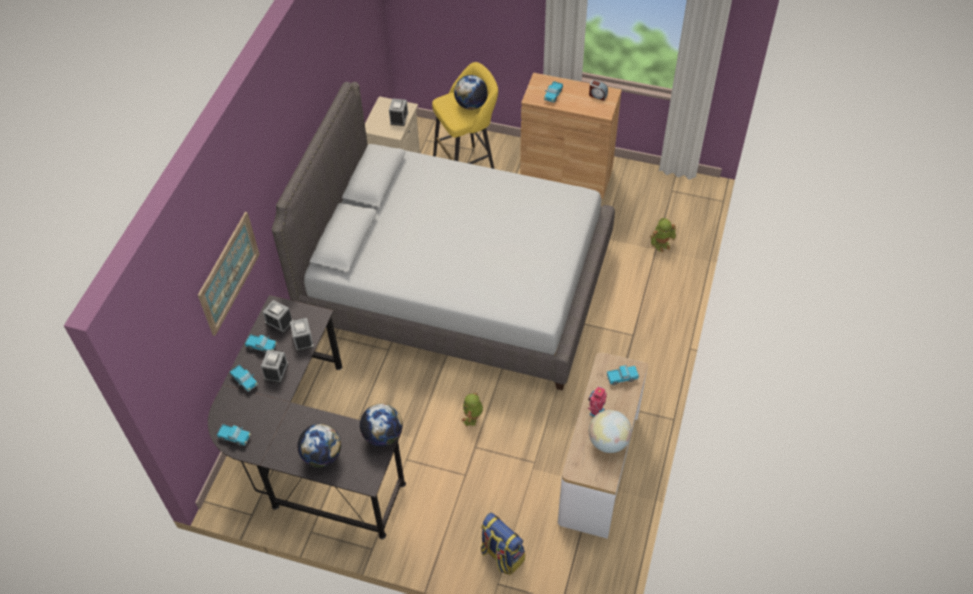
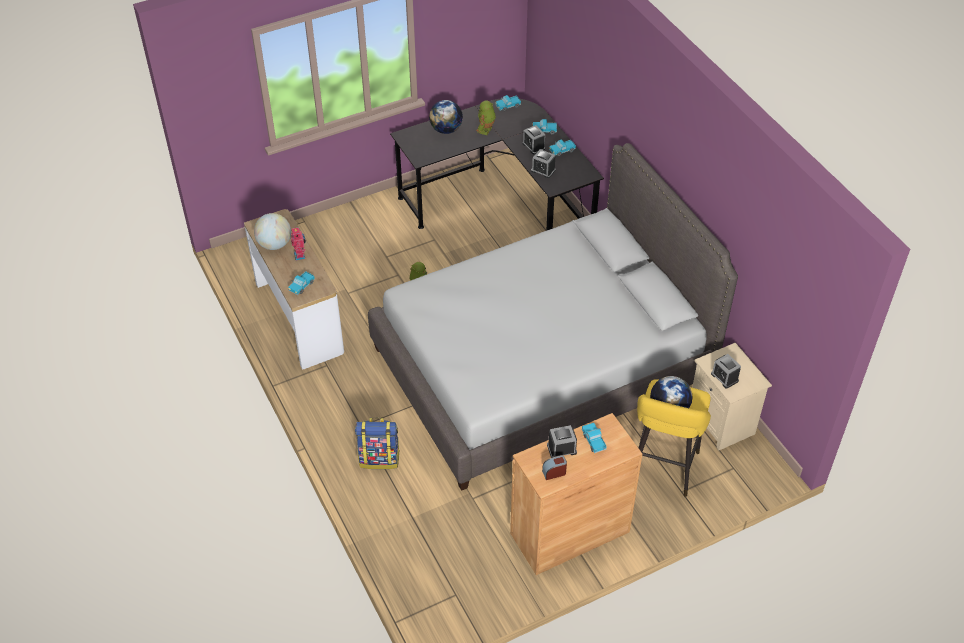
camera: 135 degrees right, 5 degrees down
(228, 273) = (593, 93): picture -> none
(279, 322) = (572, 169): alarm clock -> alarm clock (561, 449)
(383, 435) = (423, 159): globe -> none
(501, 555) = (316, 235): backpack -> backpack (379, 458)
(661, 244) = (412, 526): toy robot -> toy robot (486, 130)

